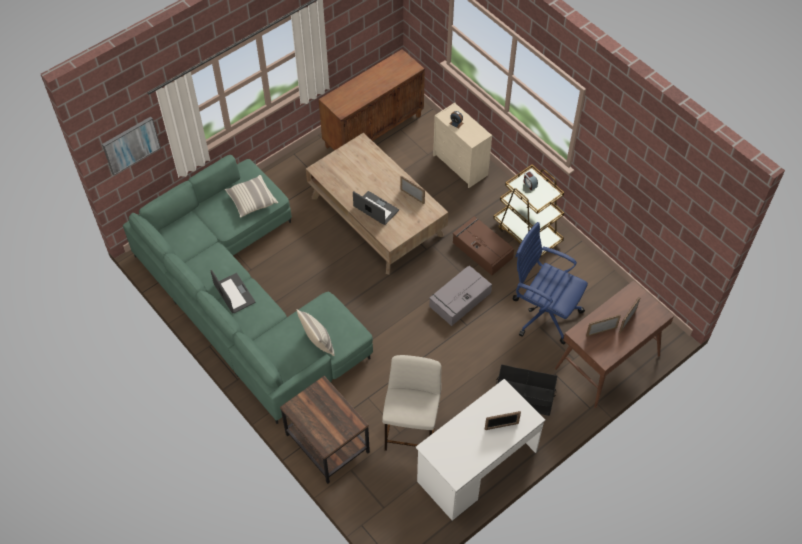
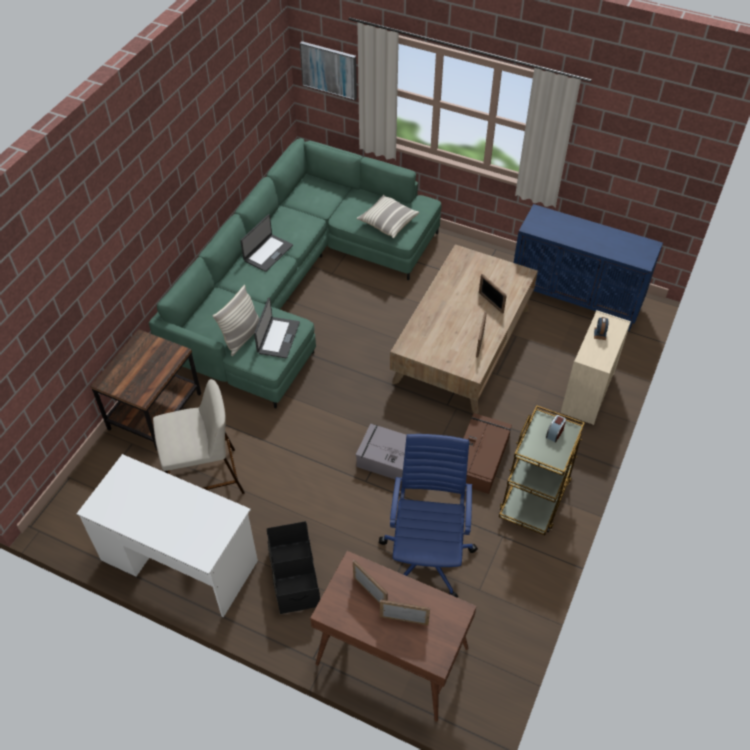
camera: 65 degrees right, 5 degrees down
(373, 130) = (576, 299): brown cabinet -> blue cabinet
(375, 209) = (440, 318): laptop -> laptop (277, 337)
(501, 426) = (180, 529): picture frame -> picture frame (490, 302)

